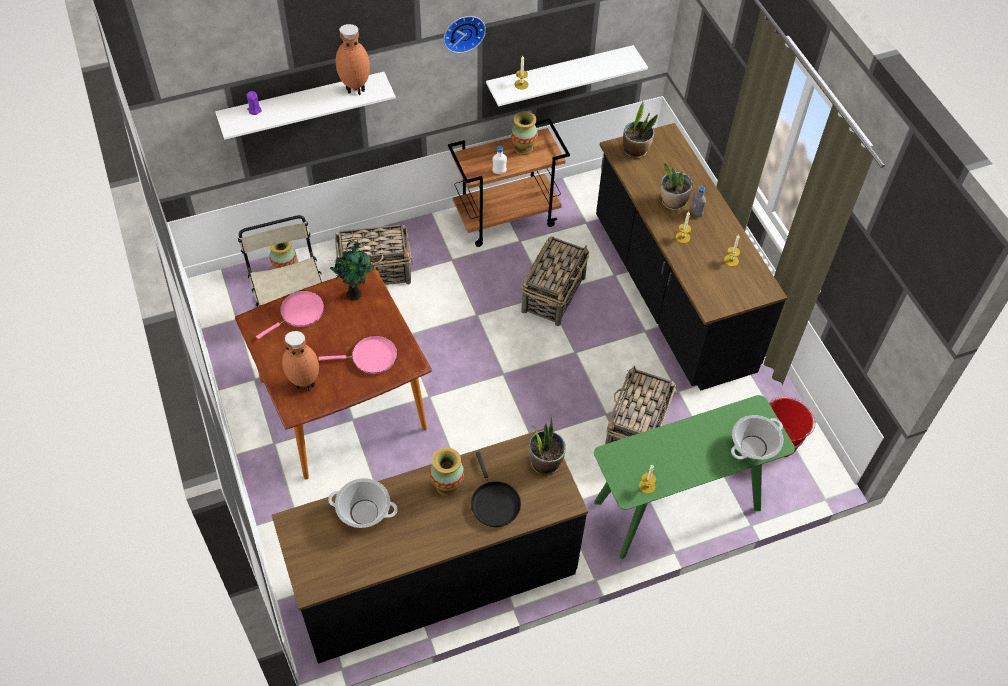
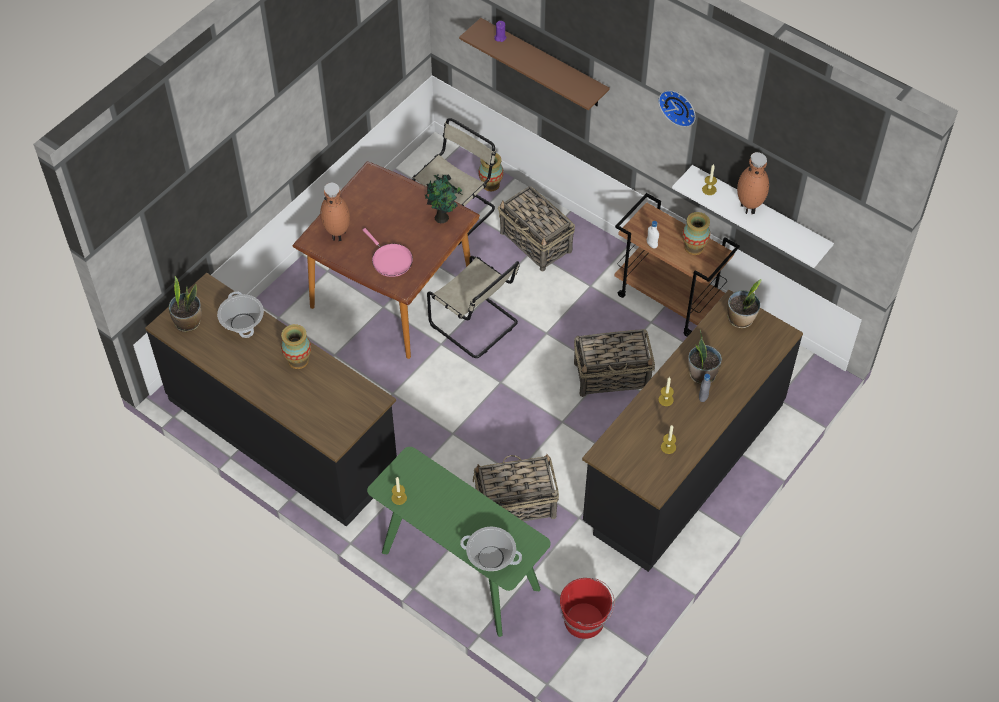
camera: 60 degrees right, 0 degrees up
(299, 313) = (398, 195): pink frying pan -> none
(303, 104) = (543, 63): white shelf -> brown shelf
(355, 89) = (574, 81): brown vase -> brown vase (749, 207)
(429, 359) = (476, 325): none -> beige chair
(494, 502) = (302, 396): black frying pan -> none
(545, 462) = (360, 411): potted plant -> potted plant (188, 322)

